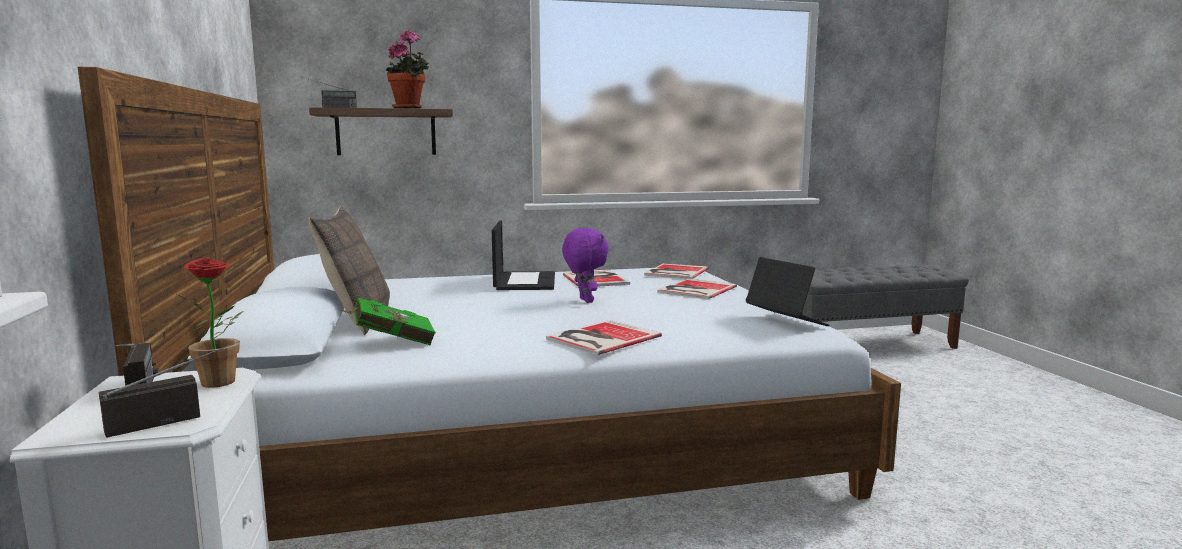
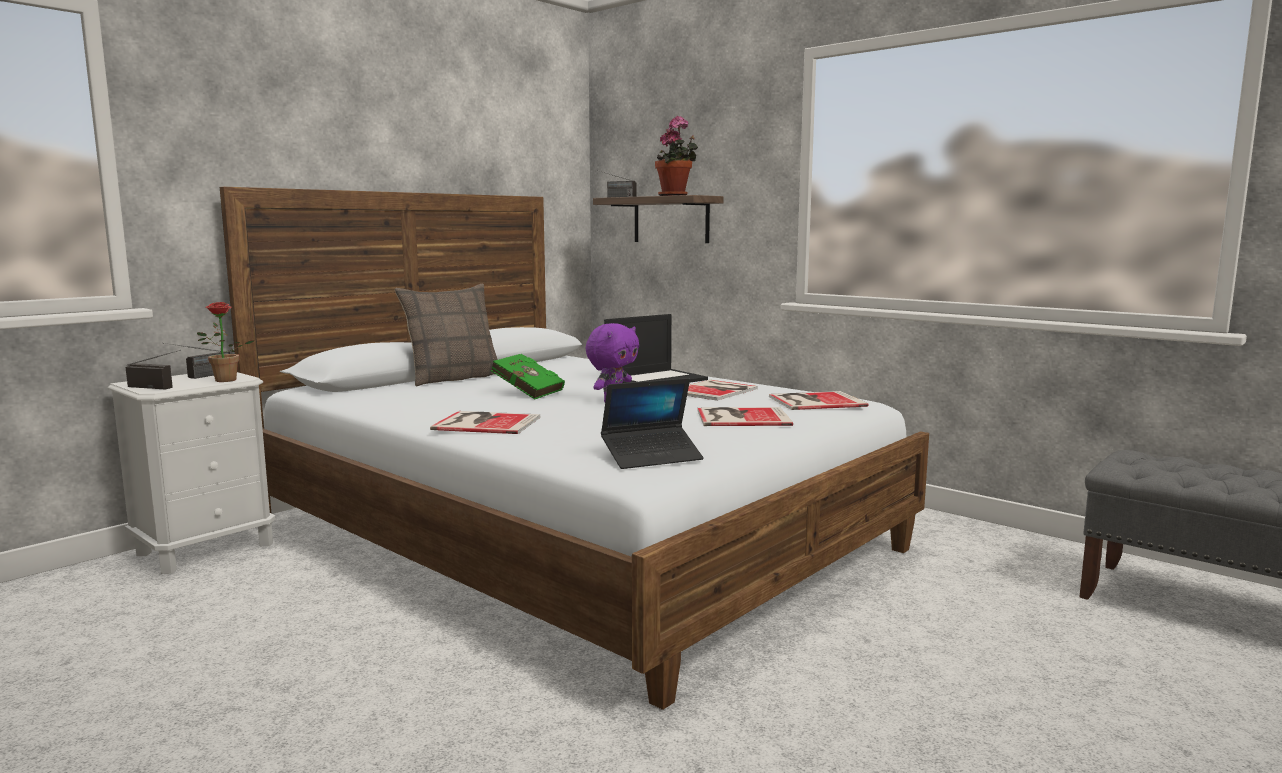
camera: 55 degrees right, 0 degrees up
(391, 342) = (404, 393): green book -> green book (526, 392)
(785, 321) = (652, 457): laptop -> laptop turned 45 degrees clockwise

